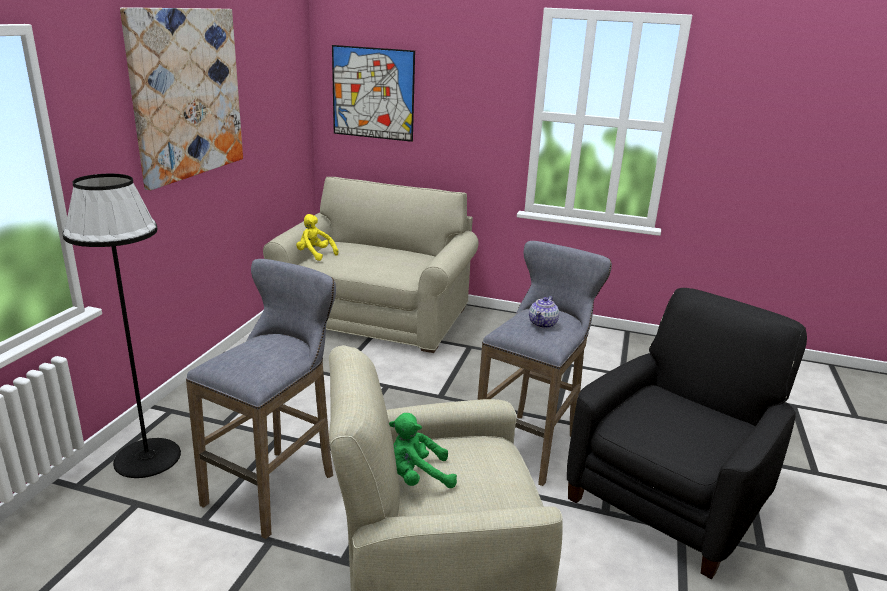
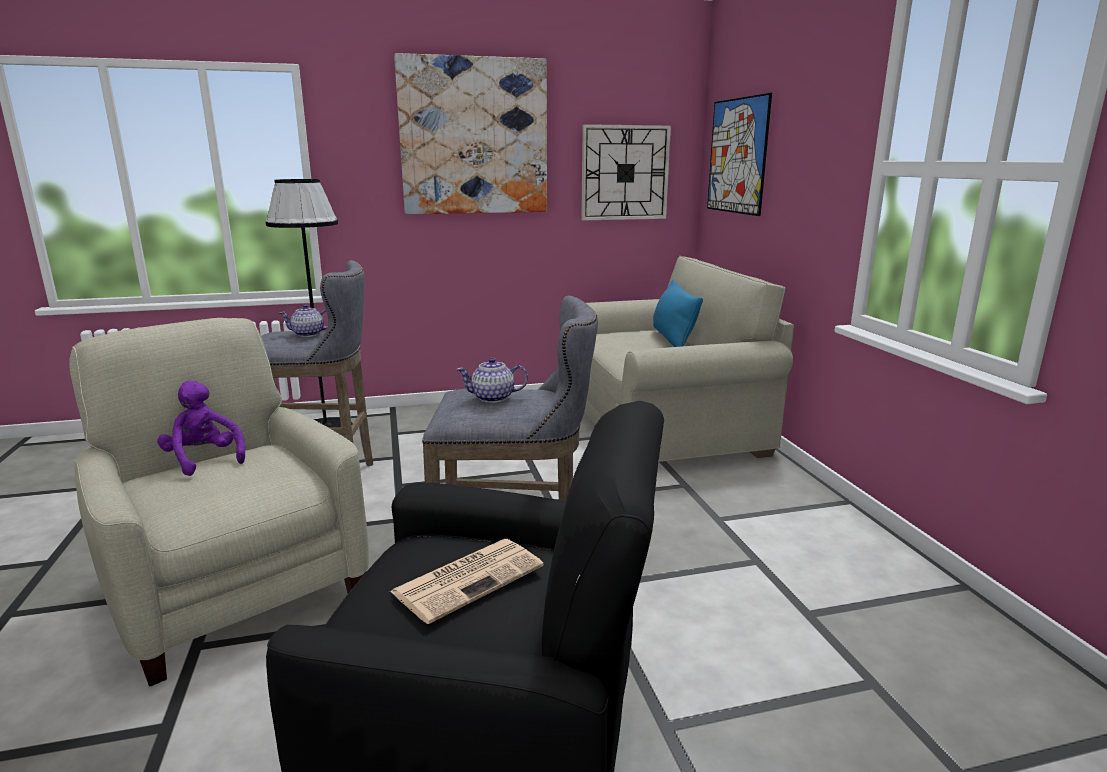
camera: 60 degrees right, 5 degrees down
(271, 347) = (309, 334): none -> teapot
(278, 110) = (625, 173): none -> wall clock
(315, 254) = (609, 330): yellow plush toy -> none
(372, 247) = (673, 339): none -> blue pillow
(417, 477) = (204, 459): green plush toy -> purple plush toy
(677, 413) = (469, 578): none -> newspaper

